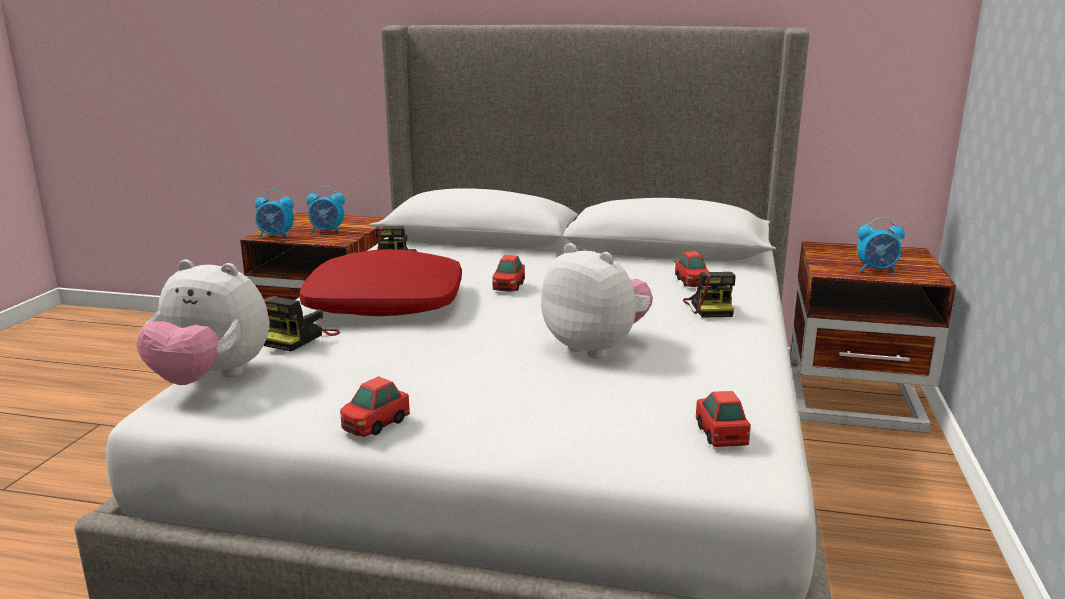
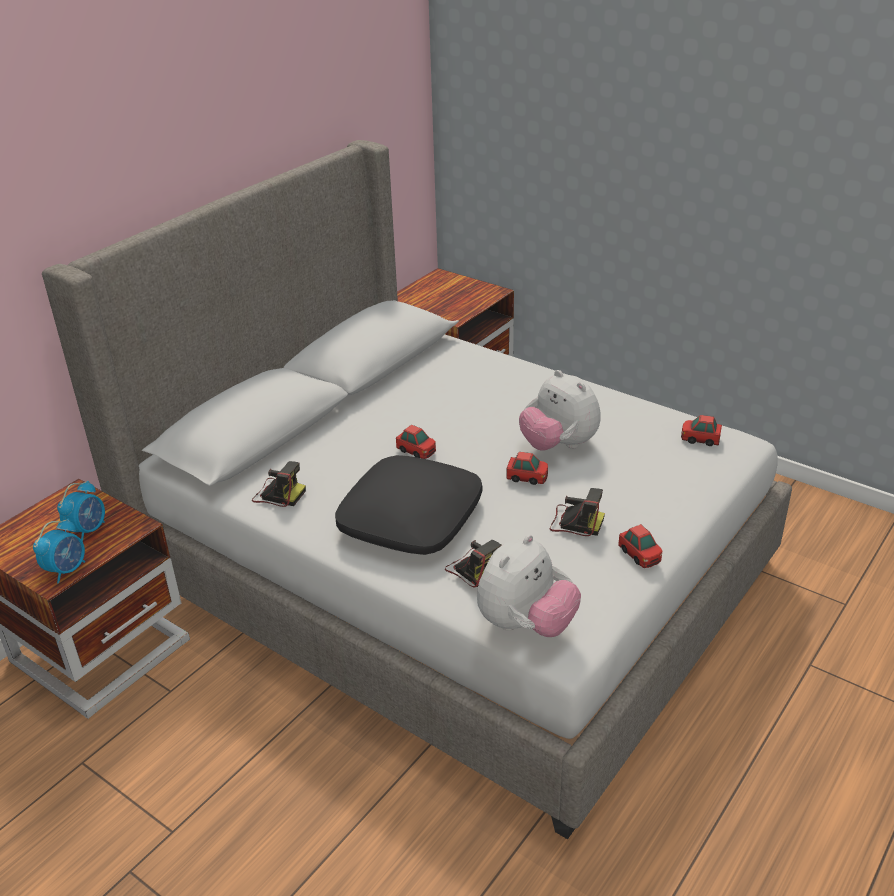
camera: 65 degrees left, 15 degrees up
(385, 304) = (411, 519): red pillow -> black pillow
(596, 347) = (558, 445): plush toy -> plush toy turned 105 degrees counterclockwise
(692, 282) = (463, 374): toy car -> toy car (527, 478)
(710, 308) = (518, 383): camera -> camera (575, 522)
(877, 270) = (467, 301): alarm clock -> none

